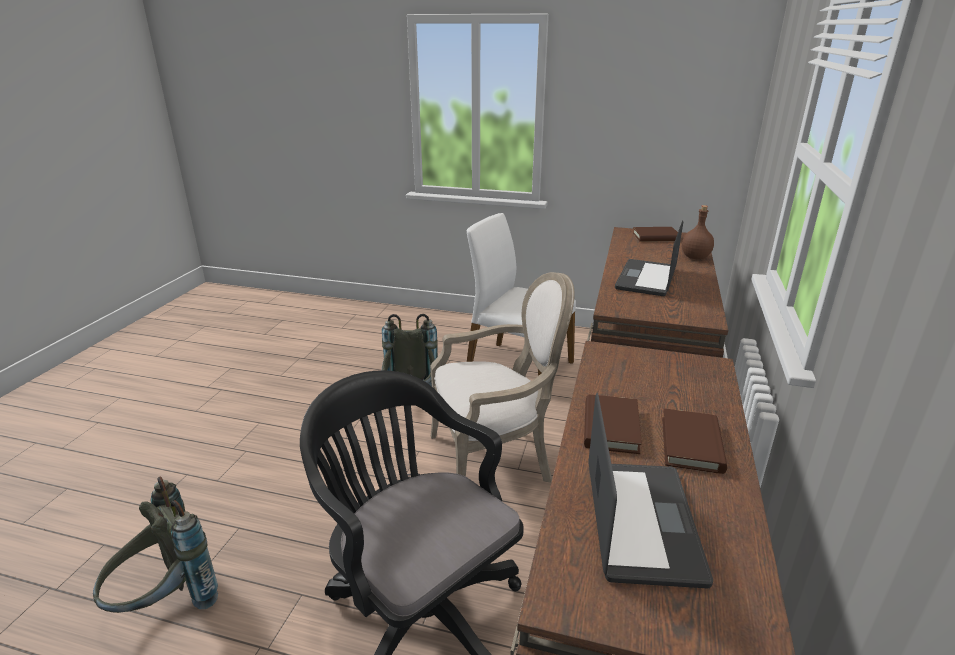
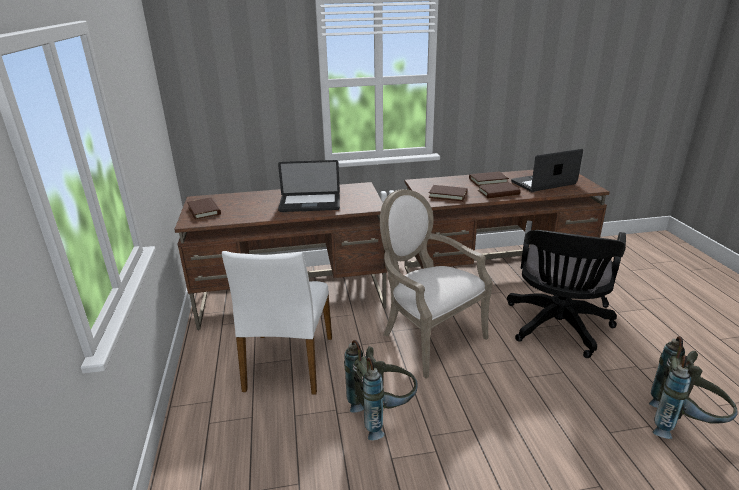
camera: 115 degrees left, 0 degrees up
(627, 372) = (448, 195): none -> brown book
(696, 257) = (252, 195): brown bottle -> none

